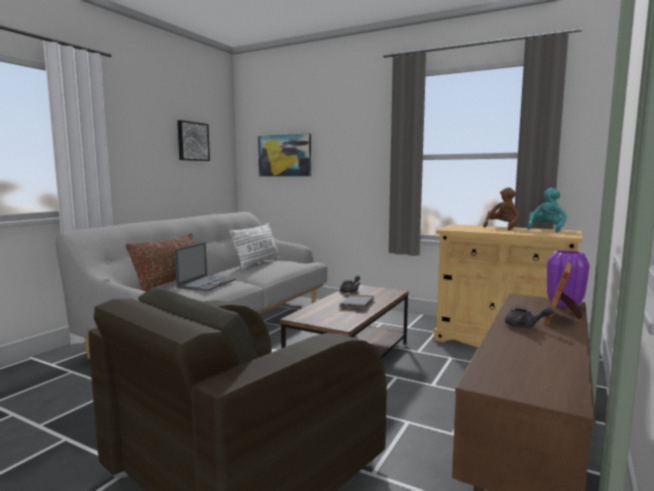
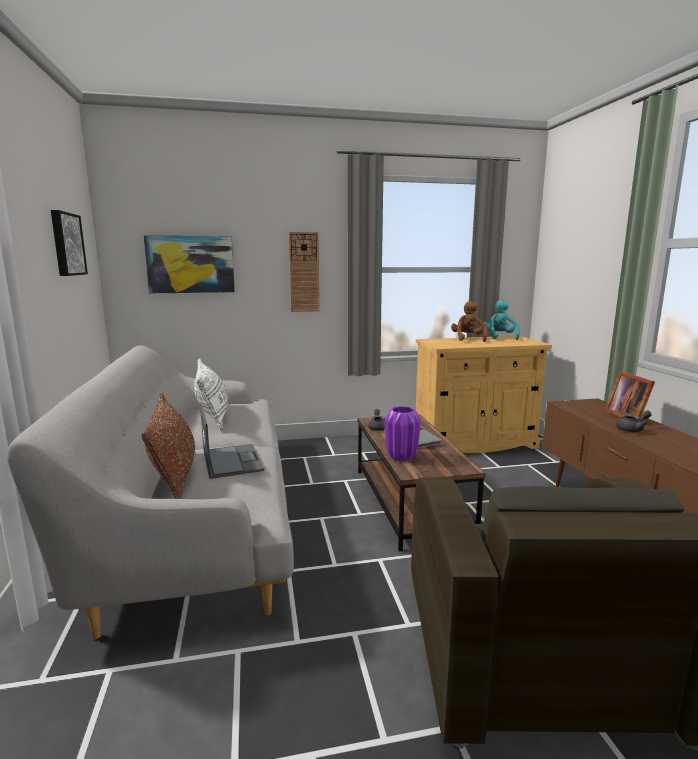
camera: 40 degrees left, 5 degrees up
(361, 160) = (304, 272): none -> wall clock
(563, 304) = (596, 403): purple vase -> purple vase (401, 457)

